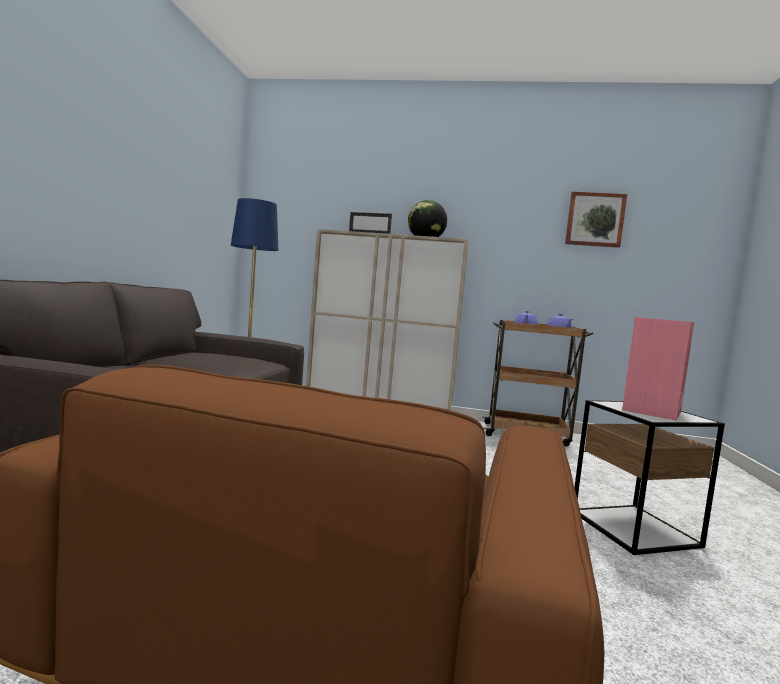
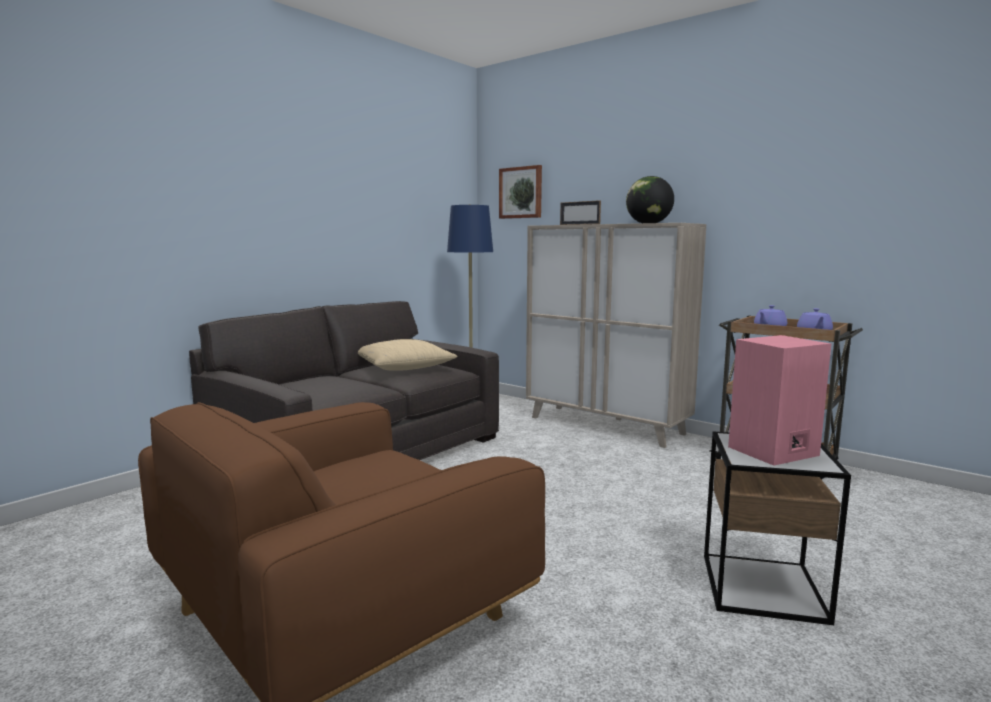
camera: 30 degrees right, 5 degrees up
(210, 358) = (403, 367): none -> beige pillow
(594, 220) = (883, 171): picture -> picture (521, 192)

